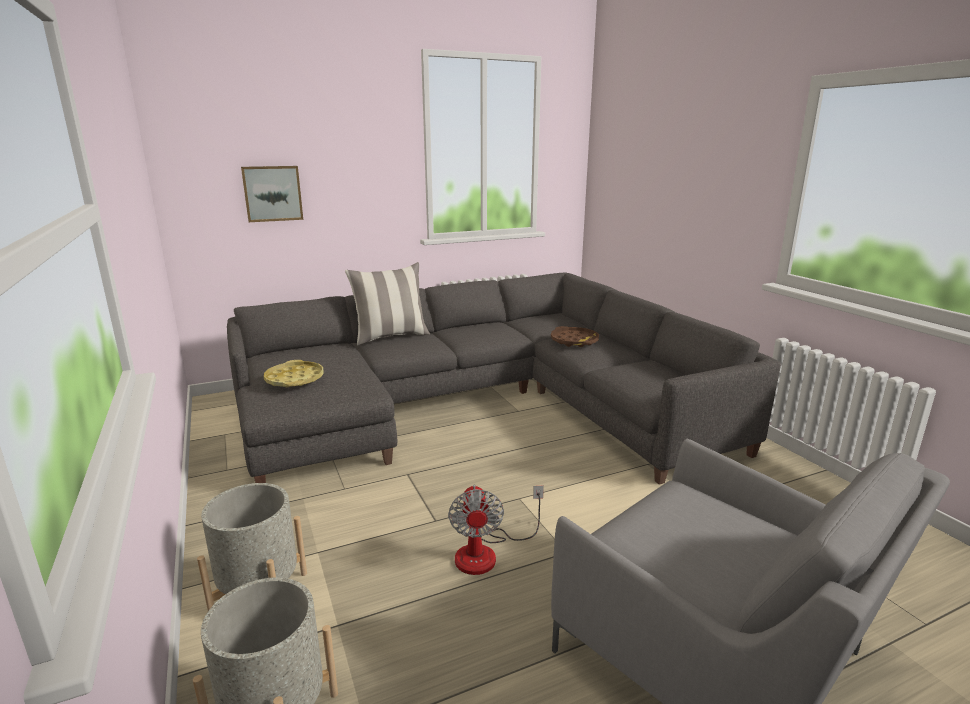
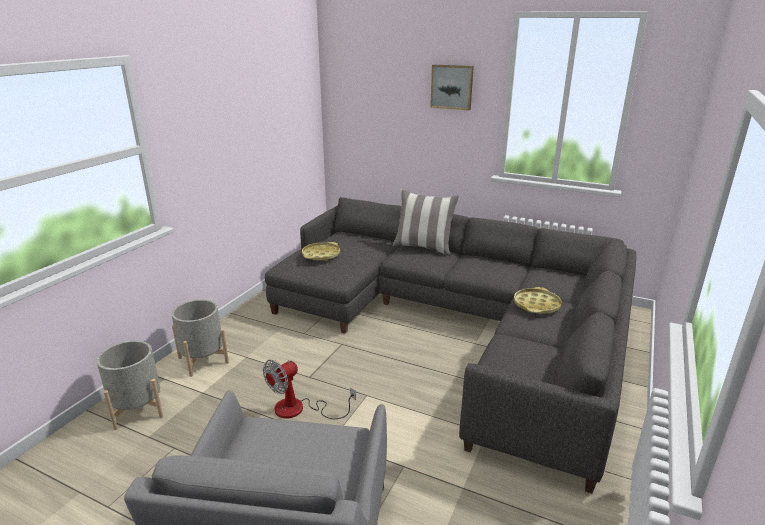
camera: 50 degrees right, 5 degrees up
(272, 193) = (386, 122): picture -> picture (452, 87)
(574, 341) = (536, 305): brown tray -> yellow tray

